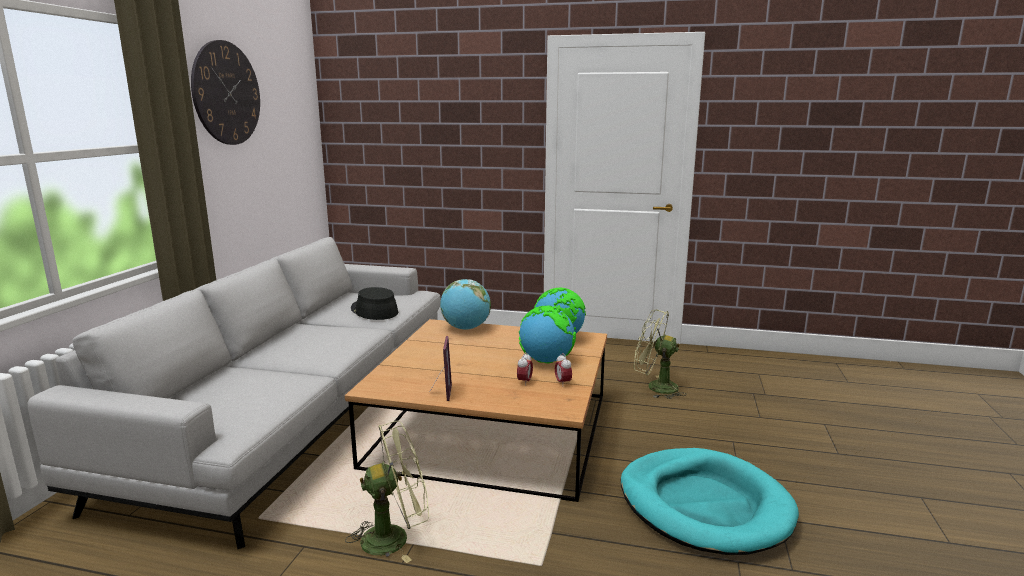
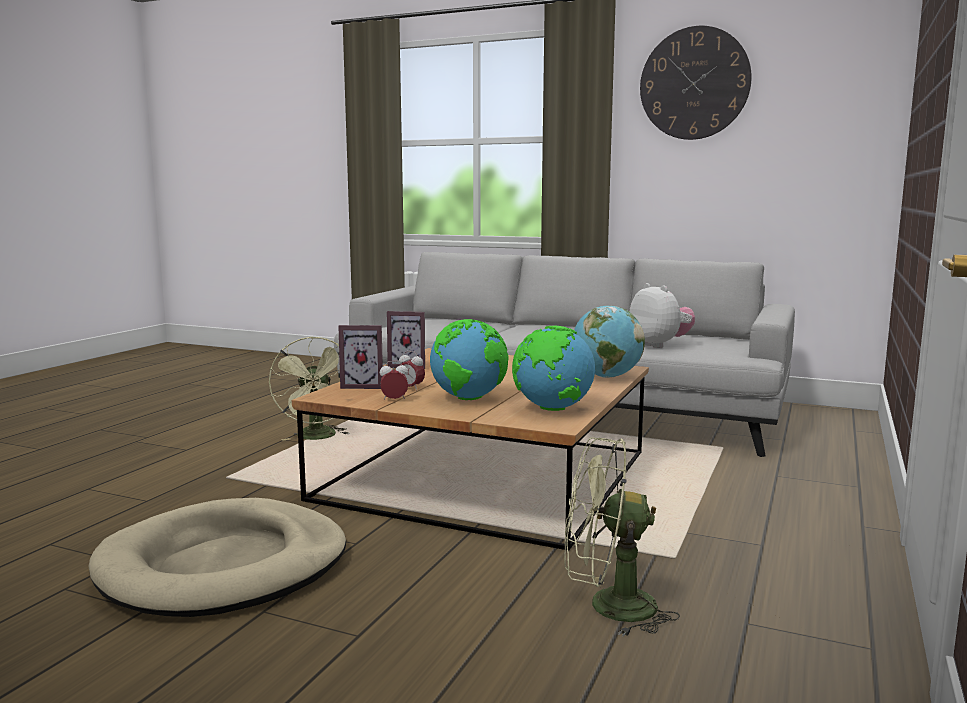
camera: 100 degrees right, 5 degrees down
(374, 311) = (660, 345): black hat -> plush toy
(523, 400) = (363, 386): none -> picture frame
(655, 387) = (608, 607): green fan -> green fan turned 120 degrees counterclockwise
(704, 505) = (224, 566): turquoise dog bed -> beige dog bed

